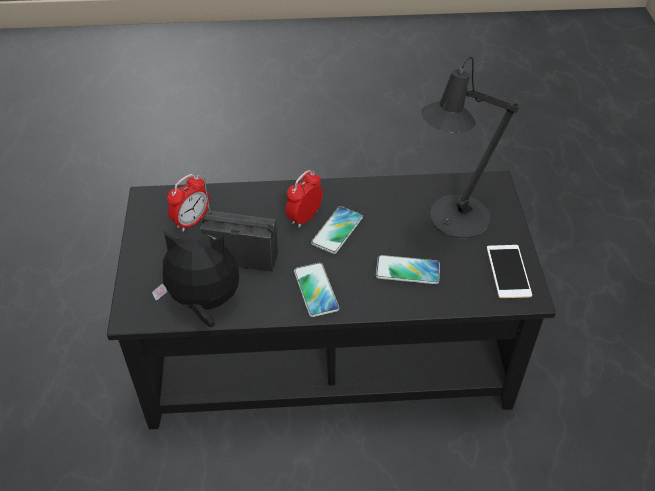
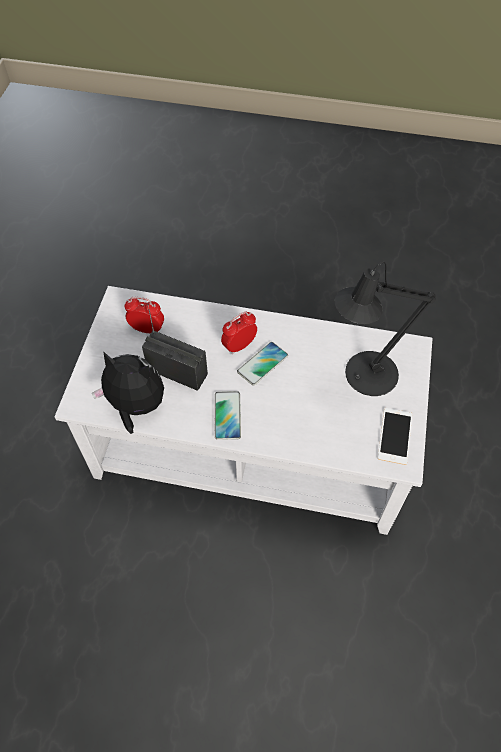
camera: 15 degrees right, 10 degrees up
(191, 221) = (147, 329): alarm clock -> alarm clock turned 135 degrees counterclockwise
(326, 353) = (249, 448): black coffee table -> white coffee table
(407, 270) = (309, 415): phone -> none

